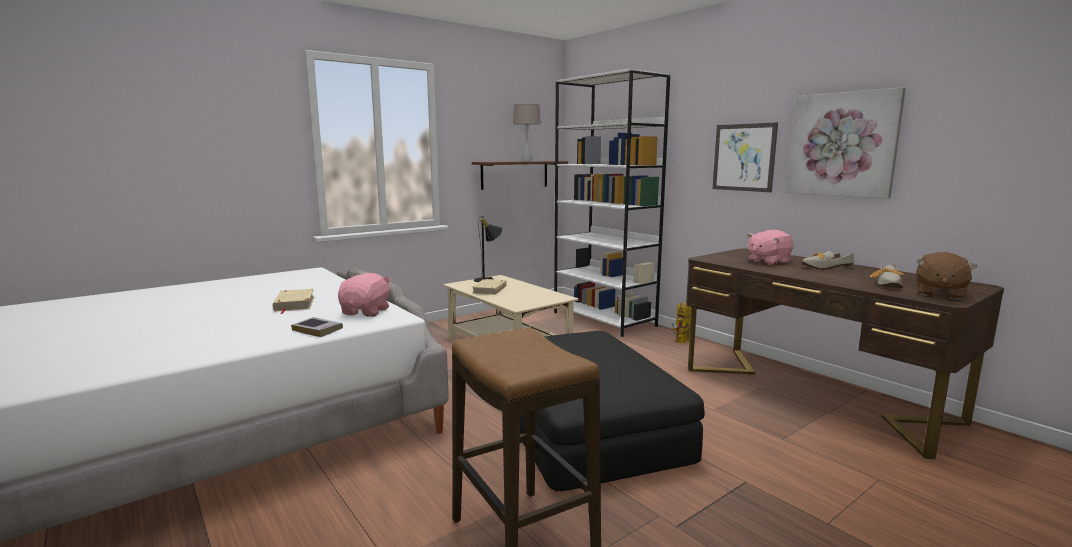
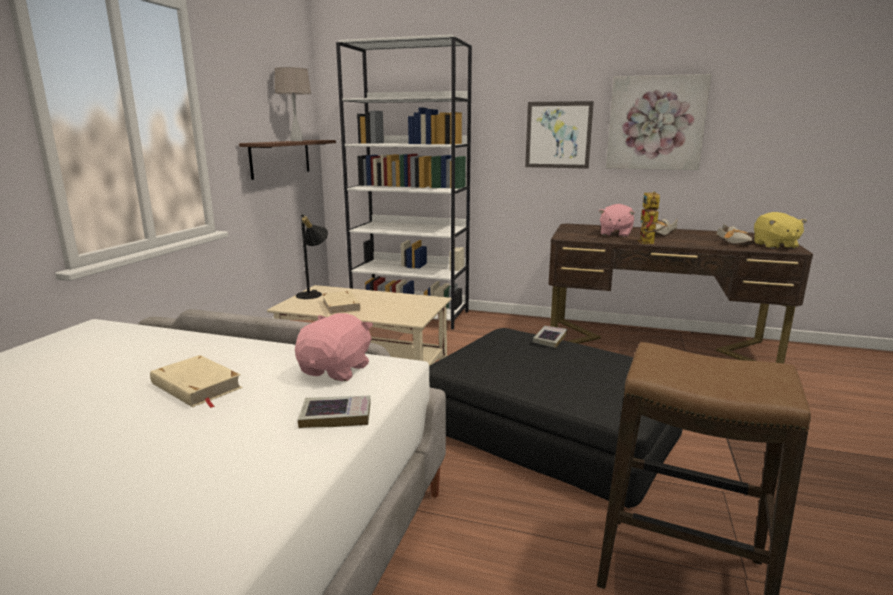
camera: 35 degrees left, 5 degrees up
(366, 312) = (337, 370): pink plush toy -> pink plush toy turned 45 degrees clockwise
(608, 343) = (549, 339): none -> book
(681, 342) = (509, 322): toy robot -> toy robot (649, 243)
(939, 294) = (774, 245): brown plush toy -> yellow plush toy

